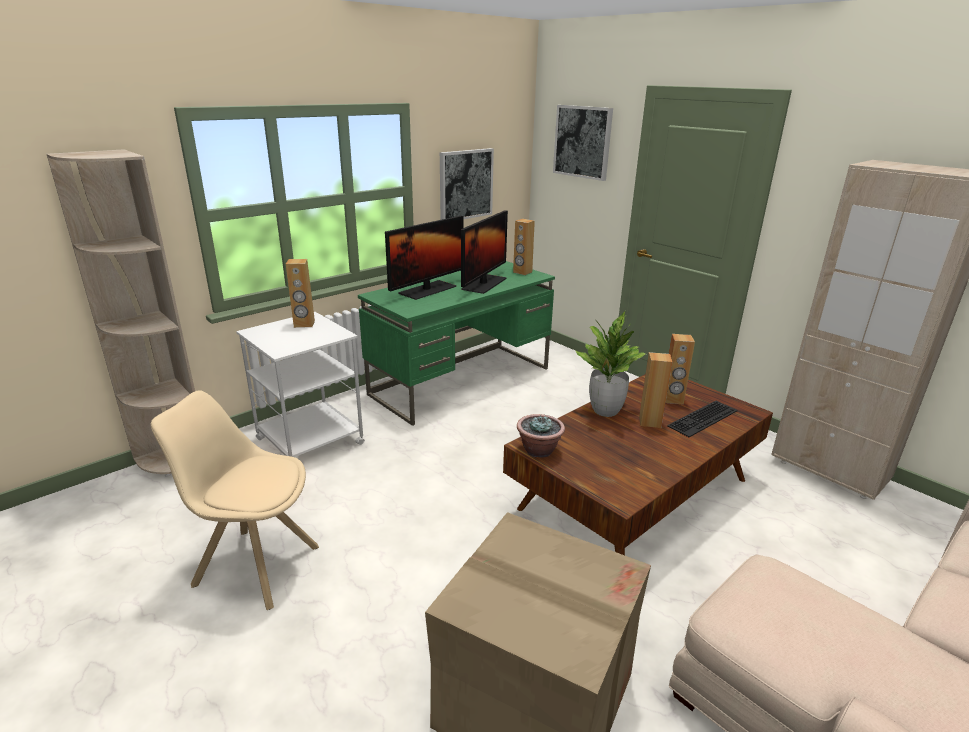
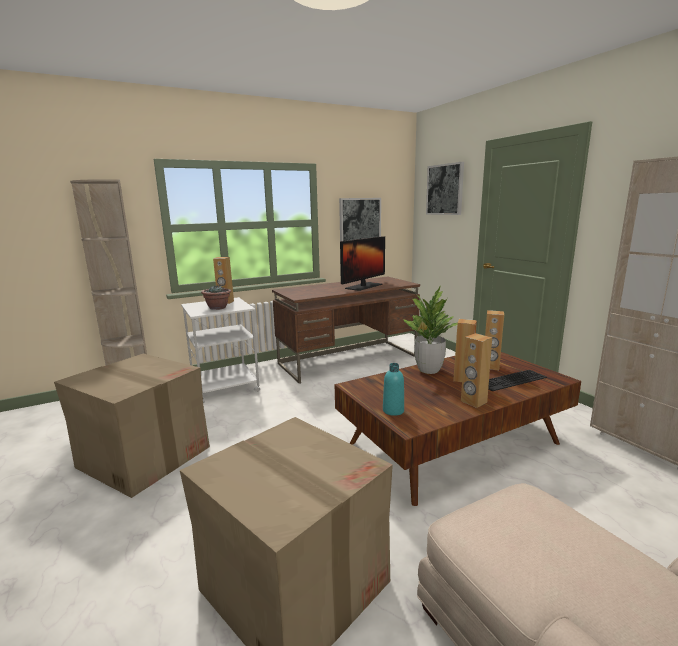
camera: 15 degrees right, 10 degrees down
(255, 566) = (144, 456): beige chair -> cardboard box
(427, 290) = (321, 288): monitor -> none
(462, 381) = (348, 360): green desk -> brown desk
(522, 272) = (397, 282): brown speaker -> brown speaker (473, 402)
(539, 450) = (359, 389): potted plant -> potted plant (218, 308)
(594, 479) = (393, 410): none -> turquoise bottle

